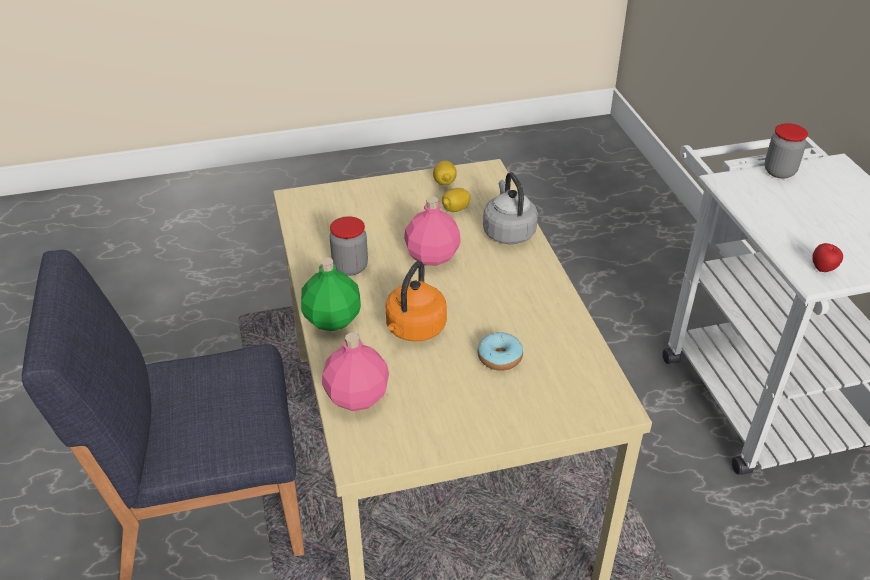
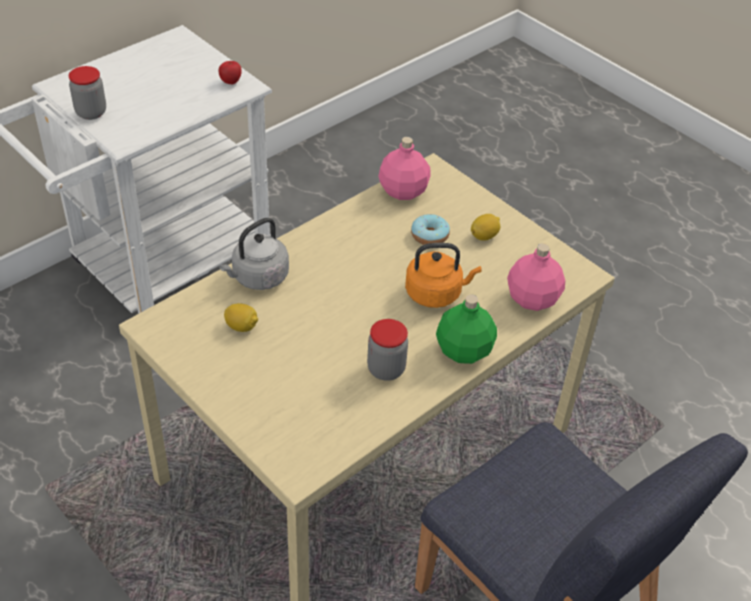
camera: 120 degrees left, 5 degrees up
(432, 255) = (329, 317): pink bottle -> pink bottle (402, 191)
(444, 182) = (194, 352): lemon -> lemon (484, 236)

